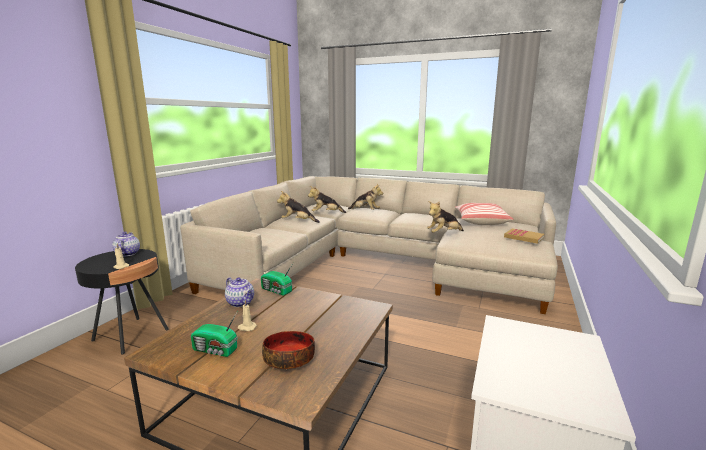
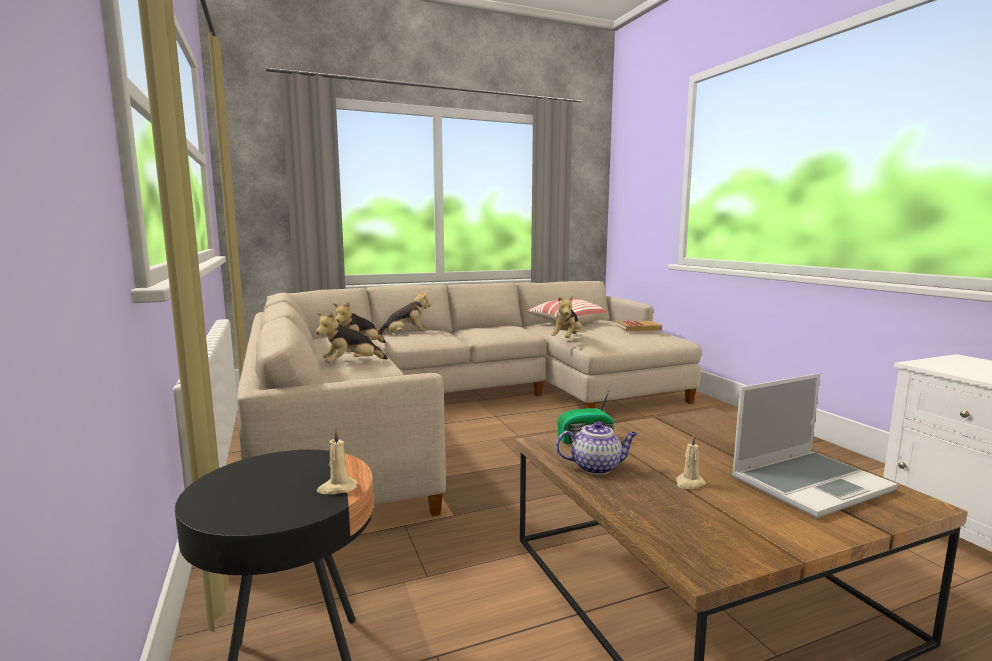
camera: 45 degrees left, 5 degrees down
(127, 253) = (259, 470): teapot -> none
(215, 350) = (743, 518): radio -> none
(289, 359) = (810, 483): bowl -> laptop

